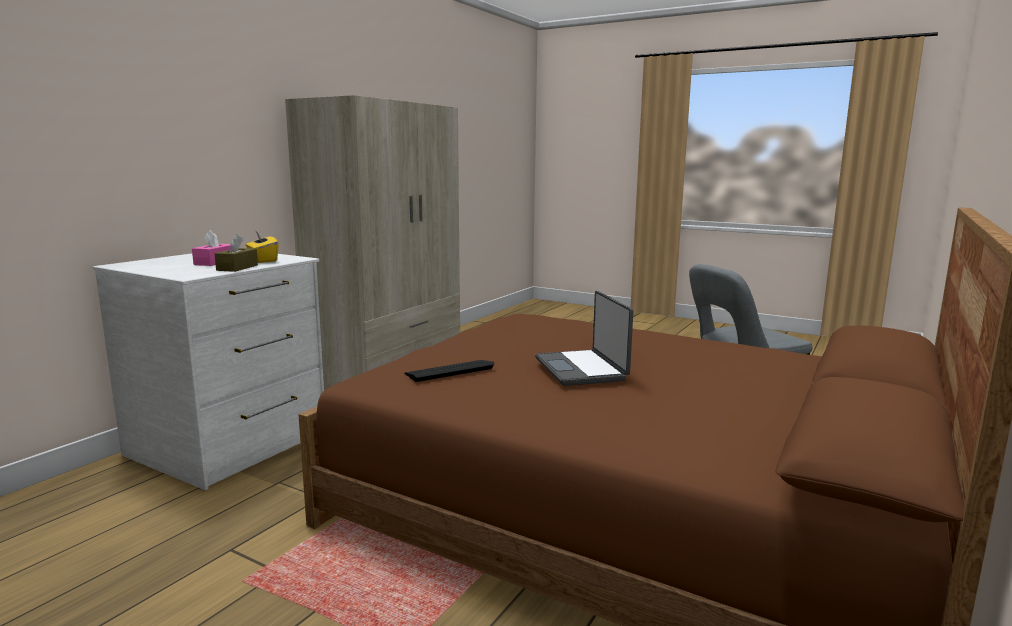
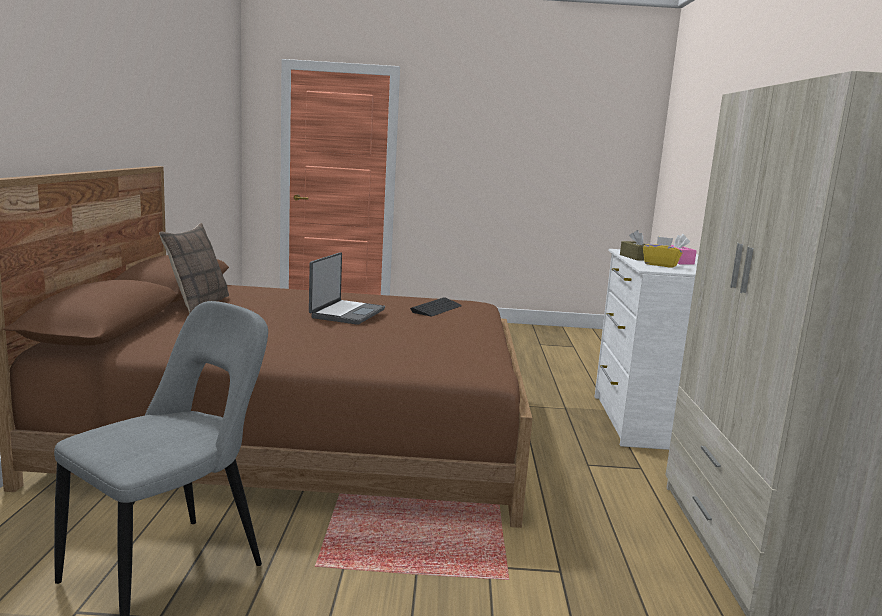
camera: 150 degrees right, 0 degrees up
(582, 369) = (346, 313): laptop -> laptop turned 60 degrees clockwise
(791, 418) = (198, 303): none -> pillow

